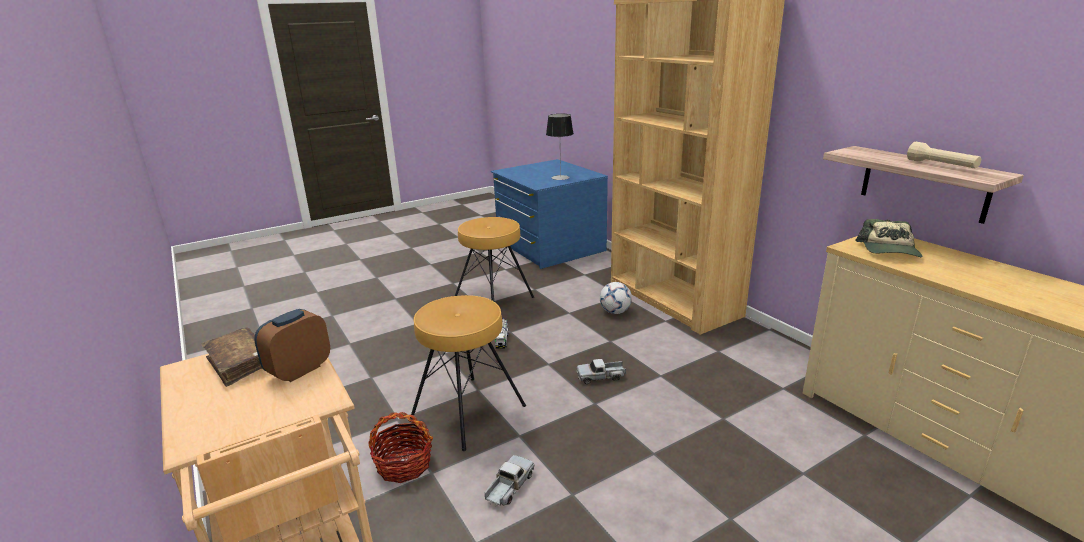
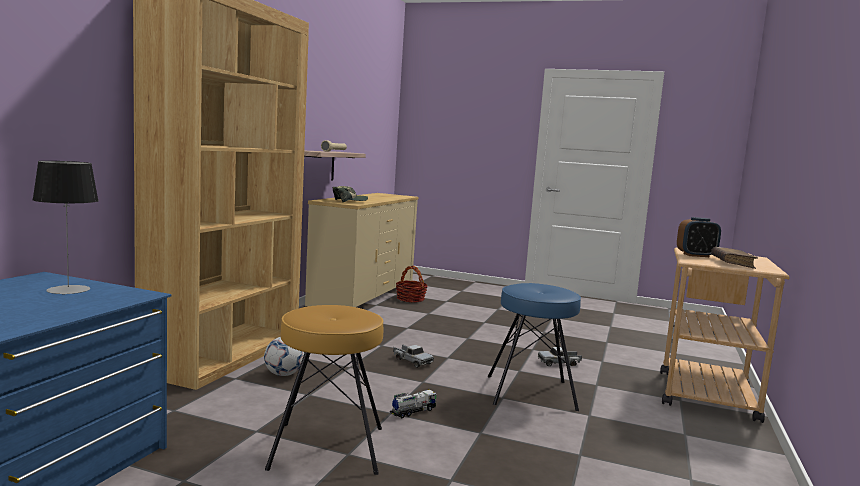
camera: 130 degrees left, 15 degrees down
(404, 465) = (610, 395): basket -> basket (410, 299)
(467, 411) = (531, 393): brown stool -> blue stool

